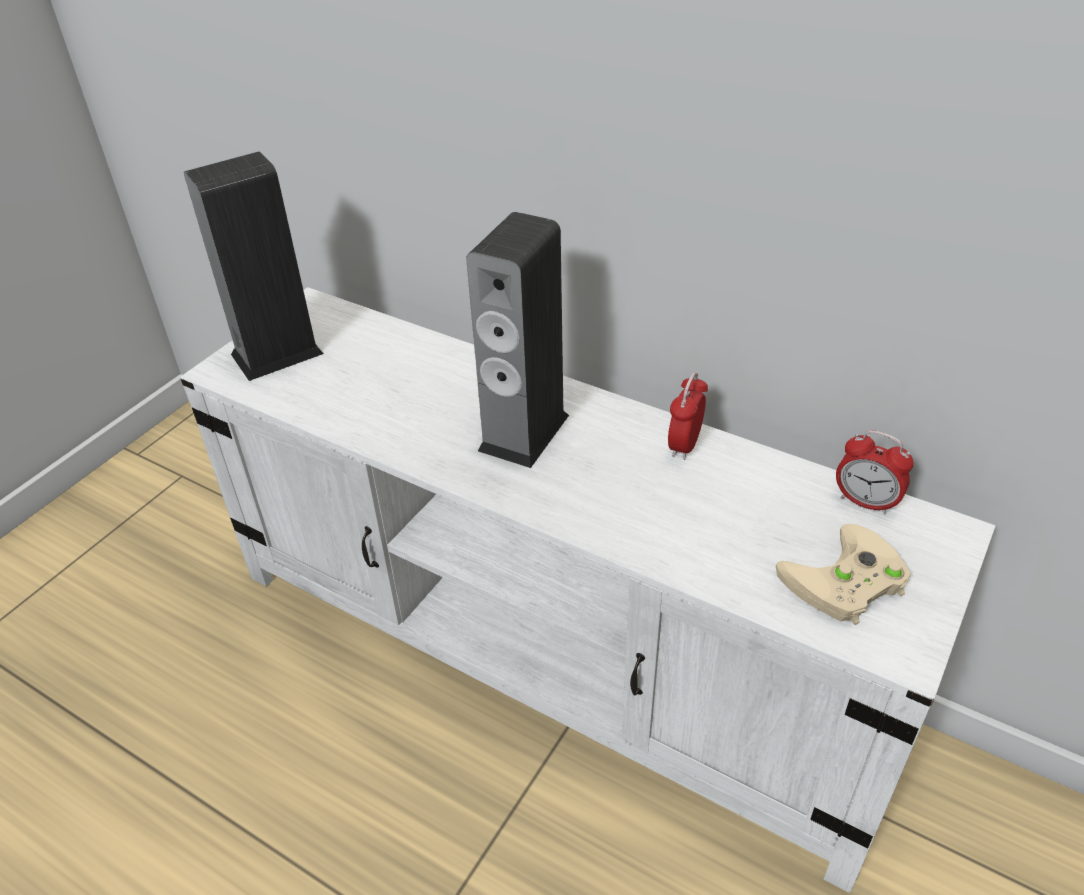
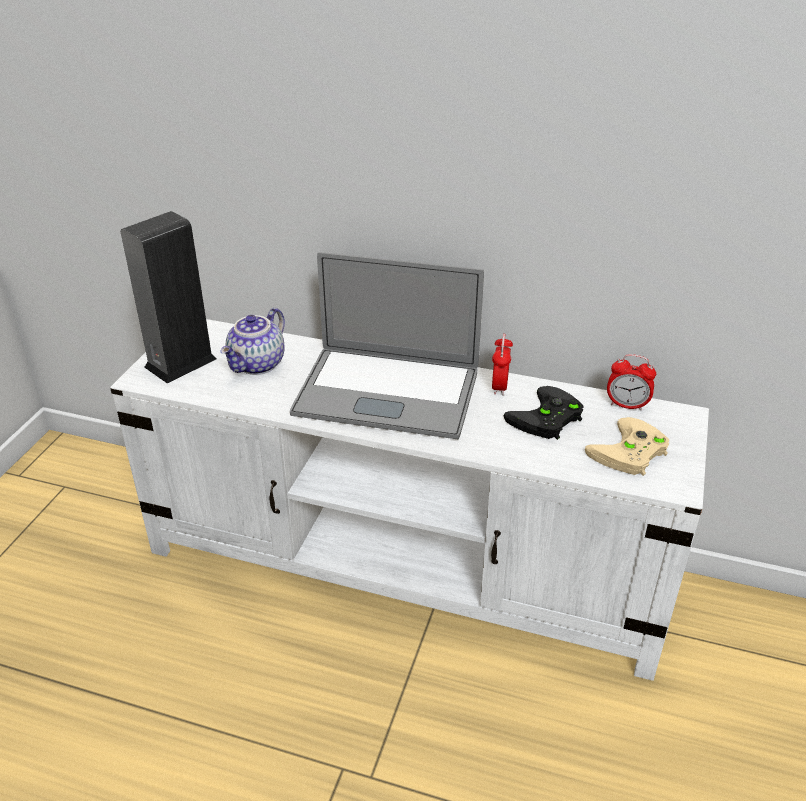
camera: 15 degrees left, 5 degrees down
(371, 369) = (258, 365): none -> teapot
(524, 432) = (387, 392): speaker -> laptop
(735, 507) = (546, 419): none -> black game controller

